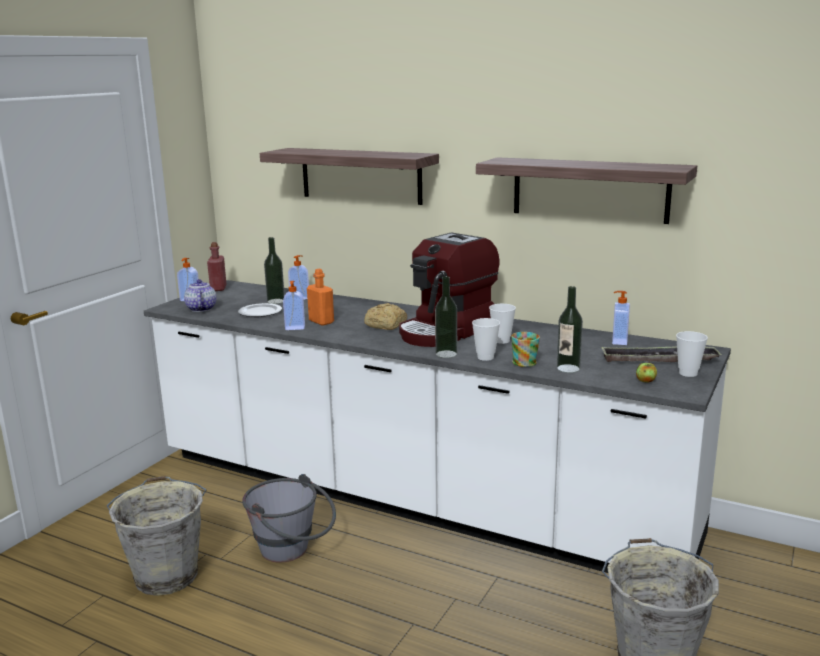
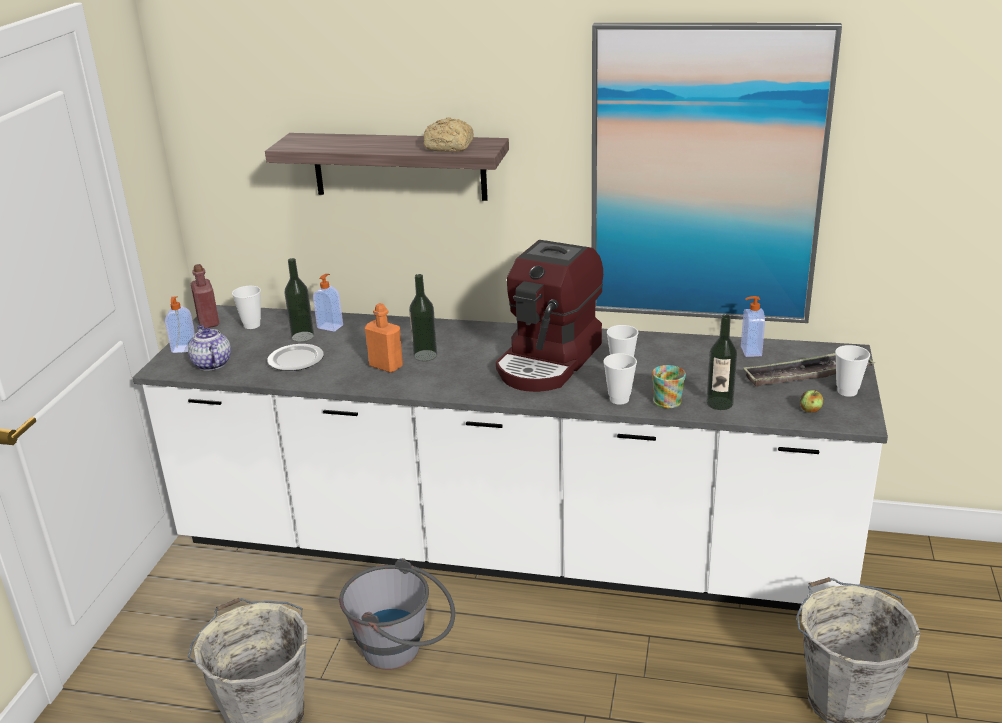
camera: 15 degrees left, 10 degrees up
(246, 292) = (252, 325): none -> cup
(295, 328) = (359, 382): soap dispenser -> none
(386, 325) = (471, 362): bread -> bread (450, 147)
(446, 354) = (571, 400): bottle -> bottle (425, 355)
(589, 189) = (705, 177): shelf -> picture

